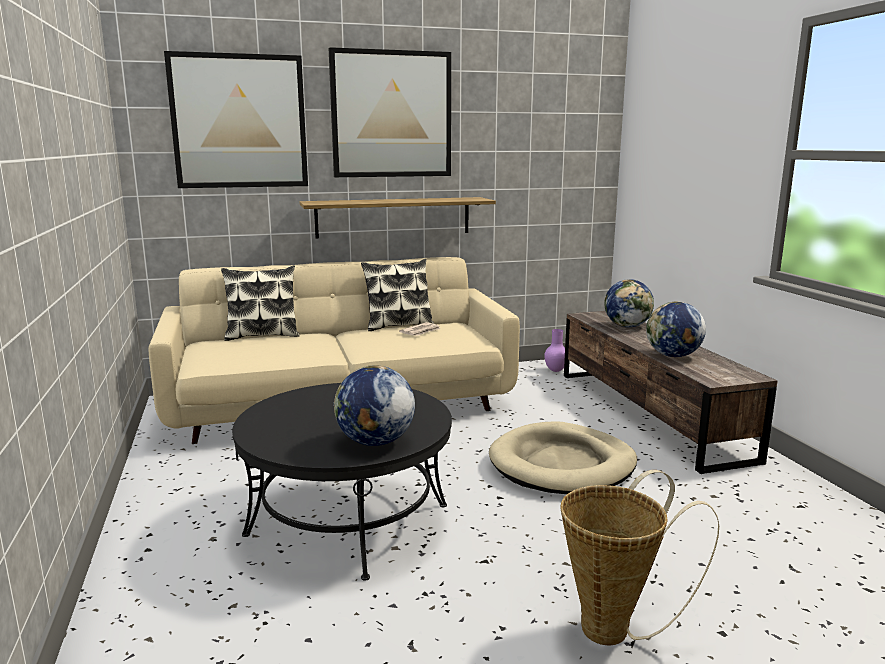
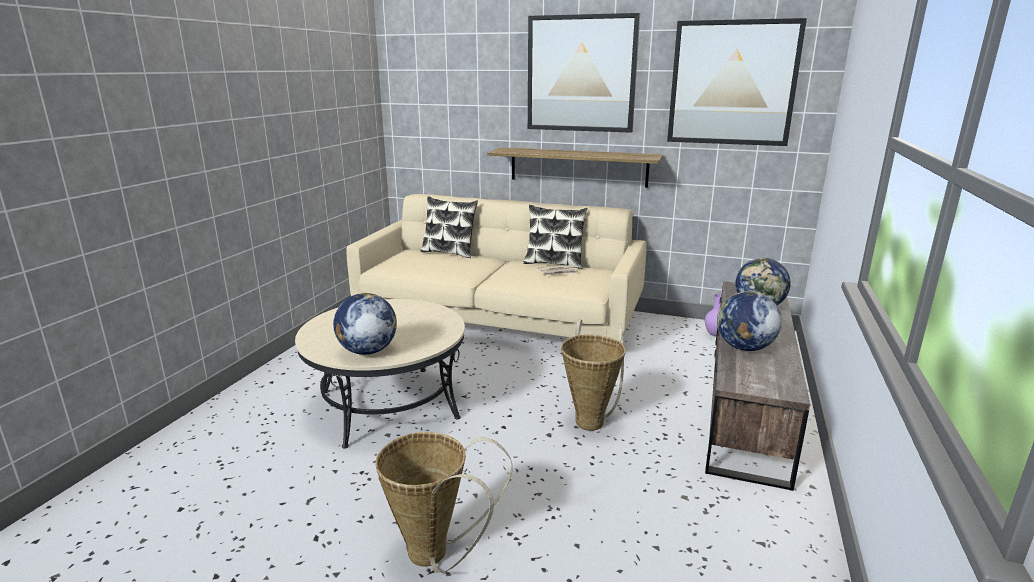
camera: 35 degrees right, 5 degrees up
(239, 122) = (459, 80): picture -> picture (732, 83)
(348, 519) = (388, 404): black coffee table -> beige coffee table
(562, 464) = (591, 419): beige dog bed -> basket

